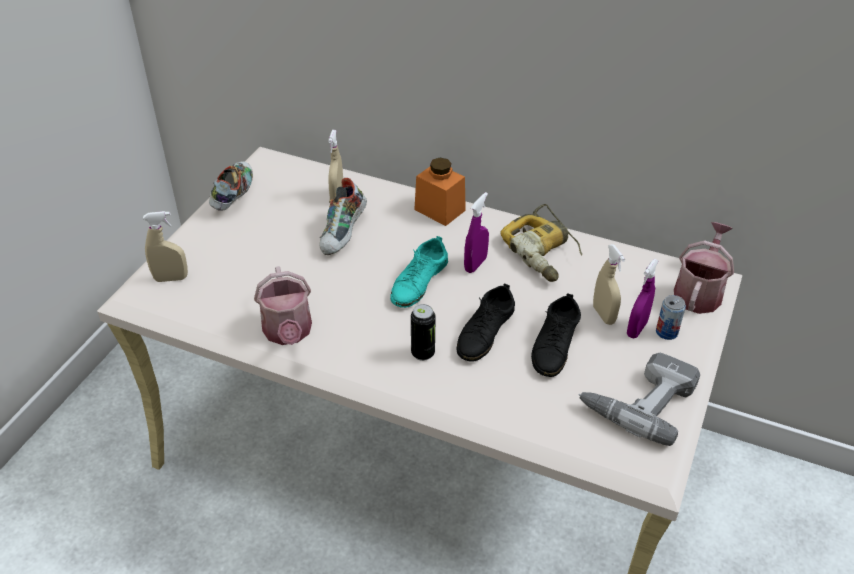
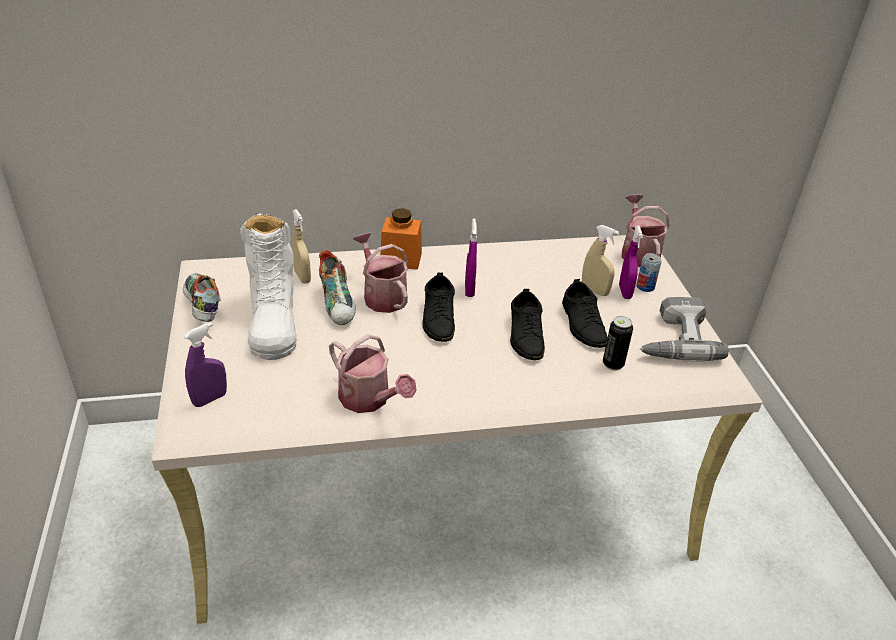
camera: 35 degrees left, 5 degrees down
(171, 278) = (210, 399): beige spray bottle -> purple spray bottle
(277, 228) = (273, 320): none -> white boot
(389, 240) = (382, 295): none -> watering can
(419, 282) = (438, 318): turquoise shoe -> black shoe
(423, 353) = (495, 369): can -> can (613, 364)
(544, 251) = (510, 262): power drill -> none

